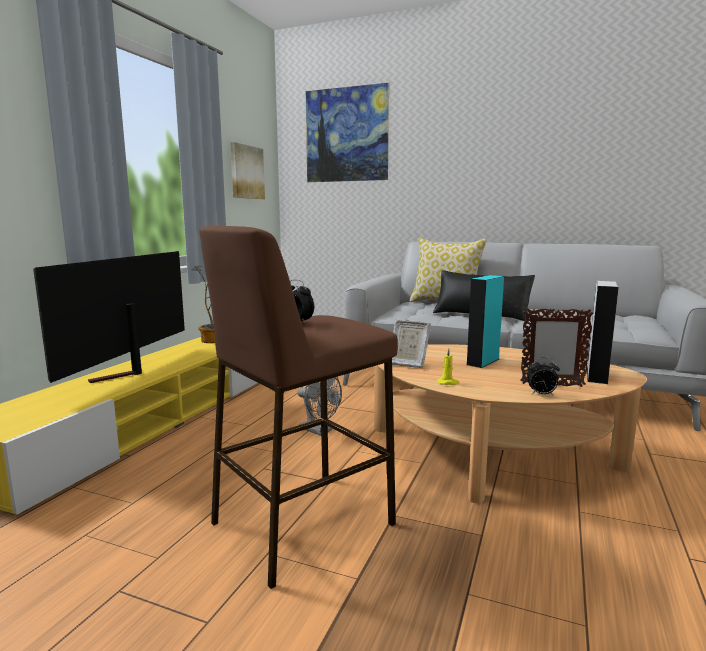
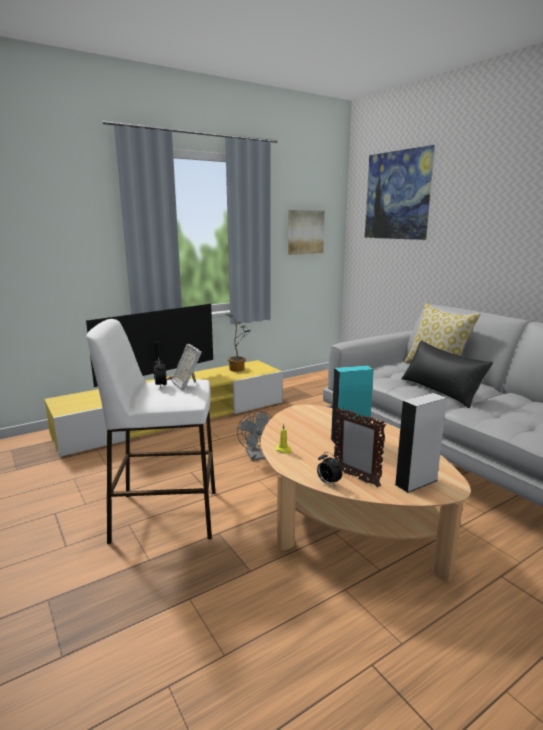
camera: 35 degrees right, 5 degrees up
(301, 524) = (164, 515): brown stool -> white stool
(408, 364) = (290, 425): picture frame -> picture frame (186, 385)

